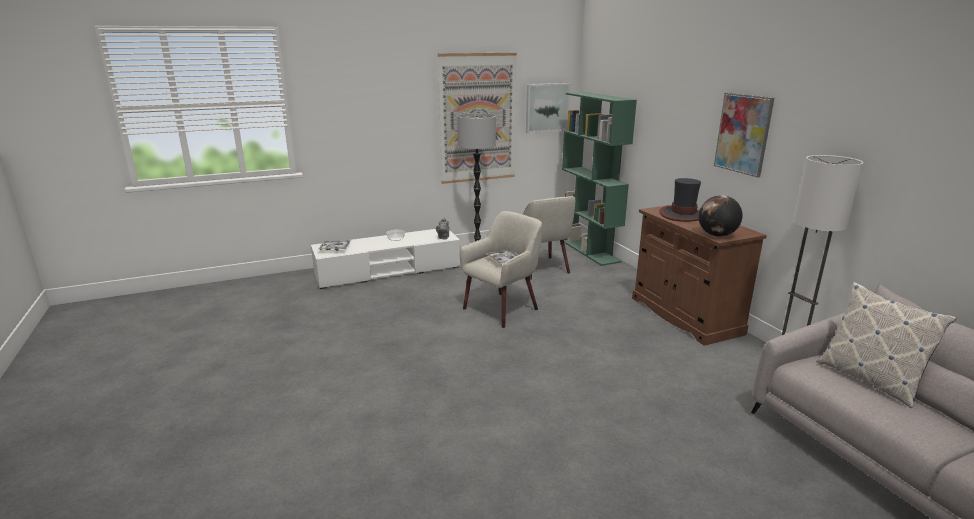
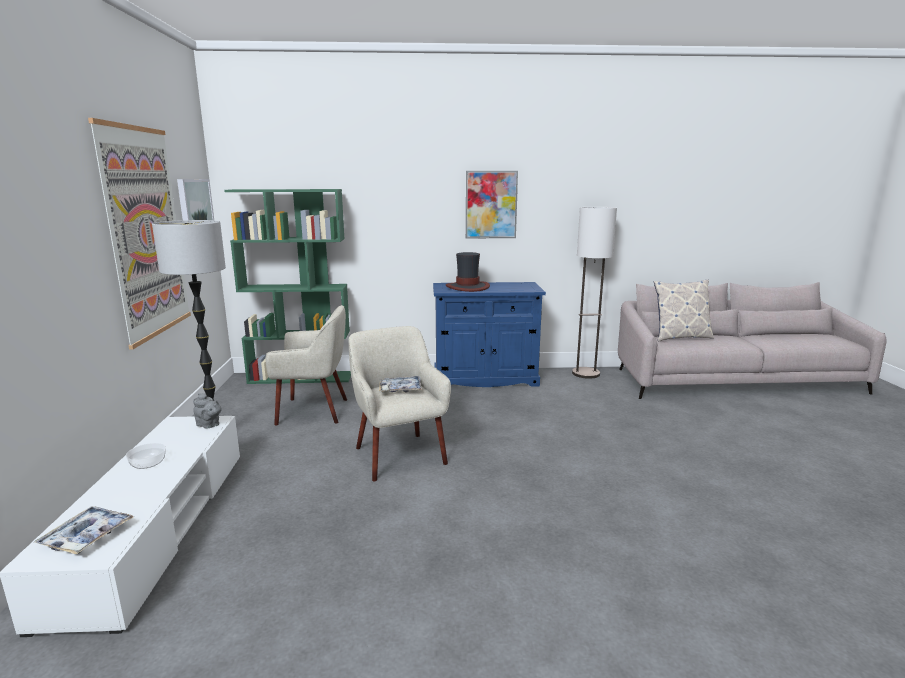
camera: 70 degrees left, 5 degrees down
(685, 315) = (485, 378): brown cabinet -> blue cabinet
(716, 235) = (528, 289): globe -> none

